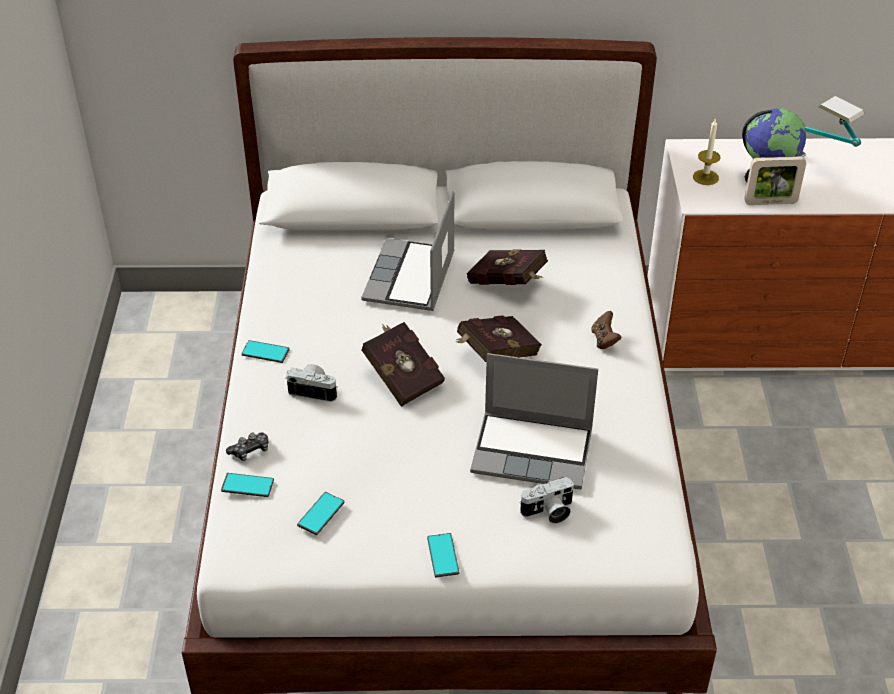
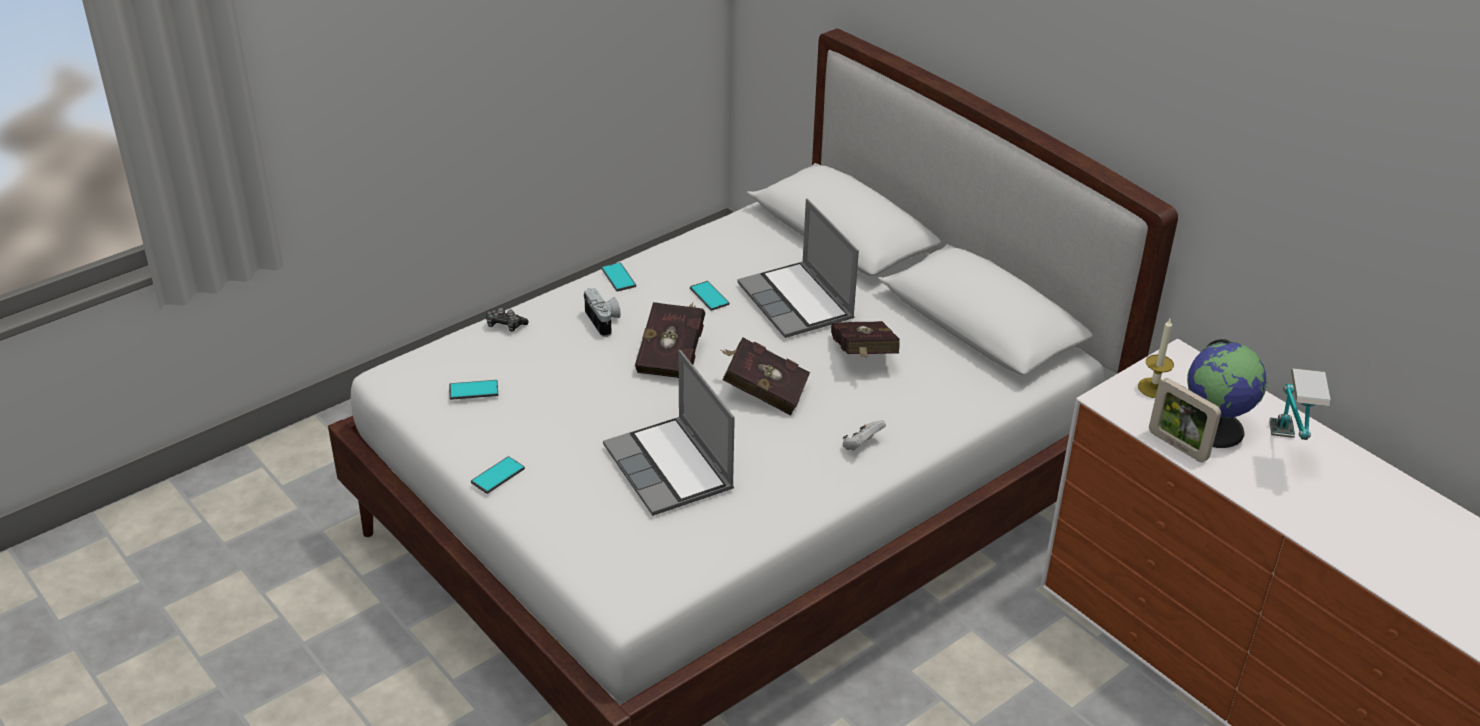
camera: 50 degrees right, 5 degrees down
(247, 485) = (466, 342): phone -> phone (709, 296)
(411, 278) = (798, 303): laptop -> laptop turned 90 degrees counterclockwise
(548, 512) = (607, 510): camera -> none
(604, 340) = (861, 445): brown game controller -> white game controller

